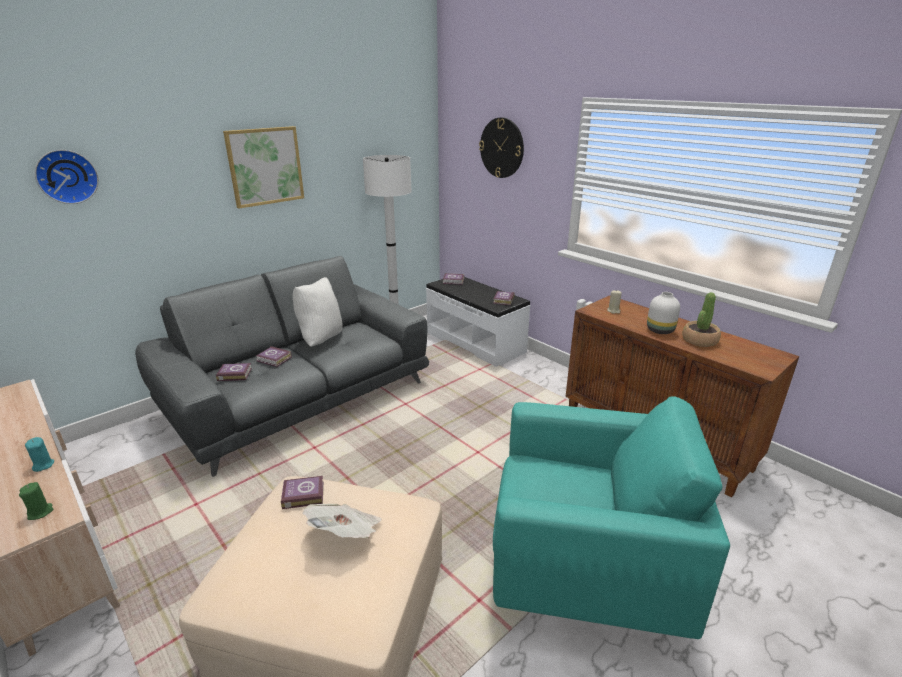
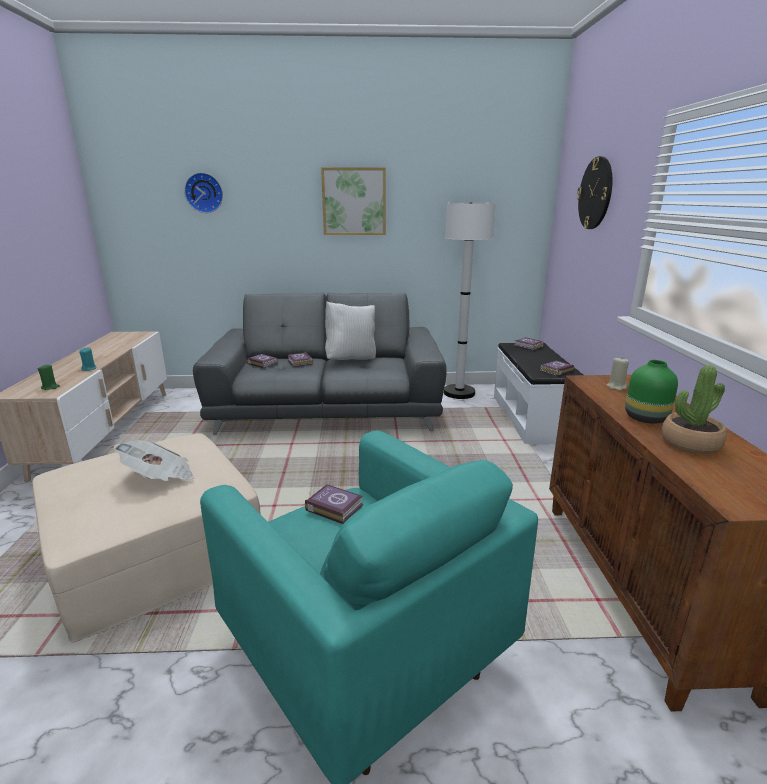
camera: 40 degrees right, 5 degrees down
(302, 495) = (180, 443): book -> book (334, 507)
(660, 330) = (646, 418): white vase -> green vase

